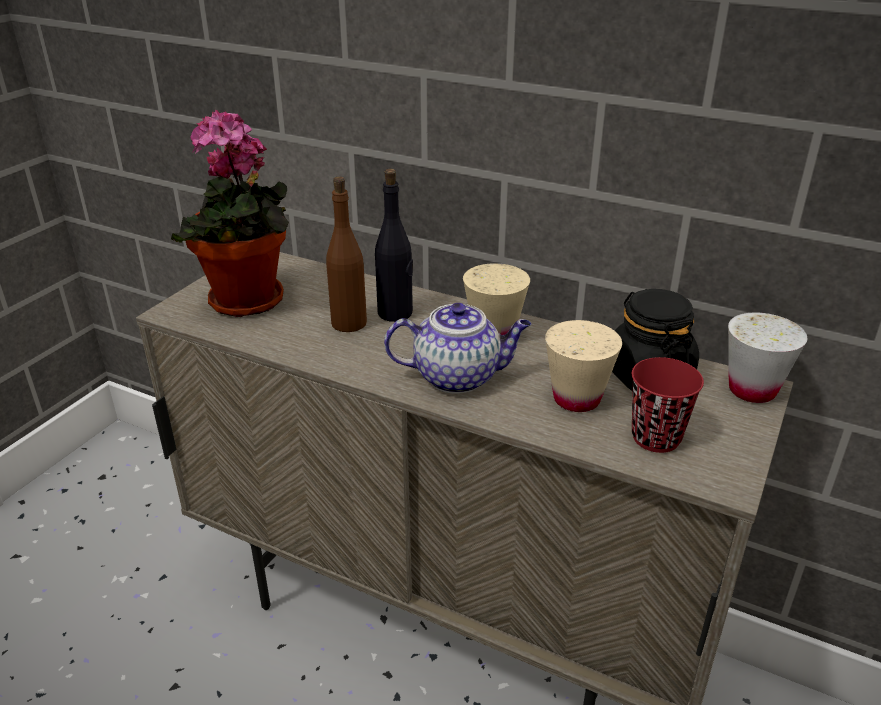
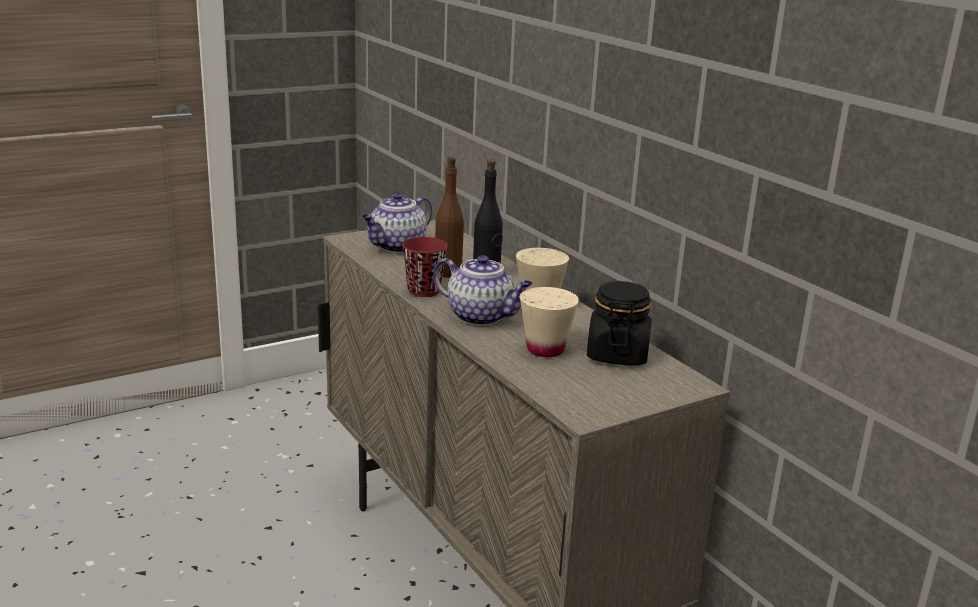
camera: 30 degrees right, 10 degrees down
(248, 304) = (397, 247): potted plant -> teapot
(656, 438) = (570, 382): red cup -> red cup (424, 291)
(752, 390) = (686, 384): white cup -> none

